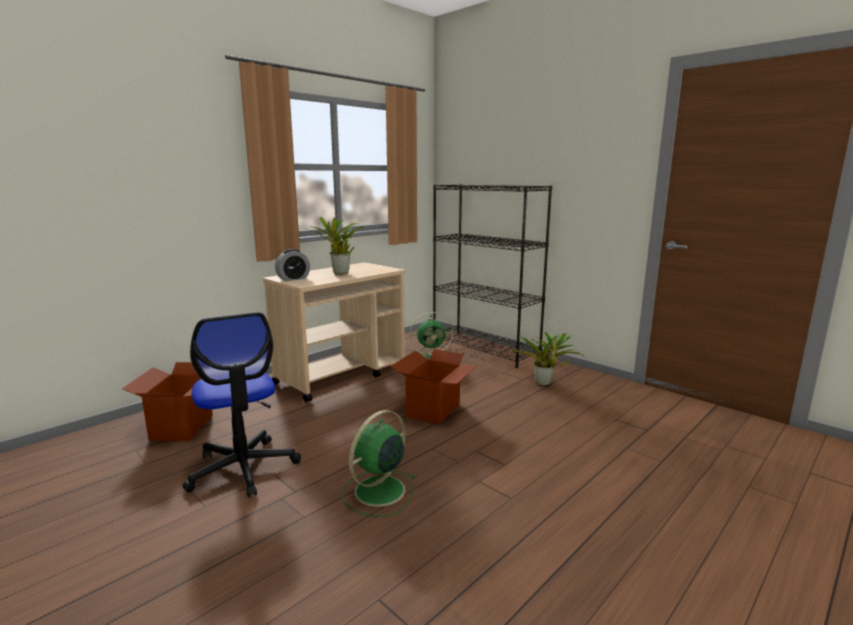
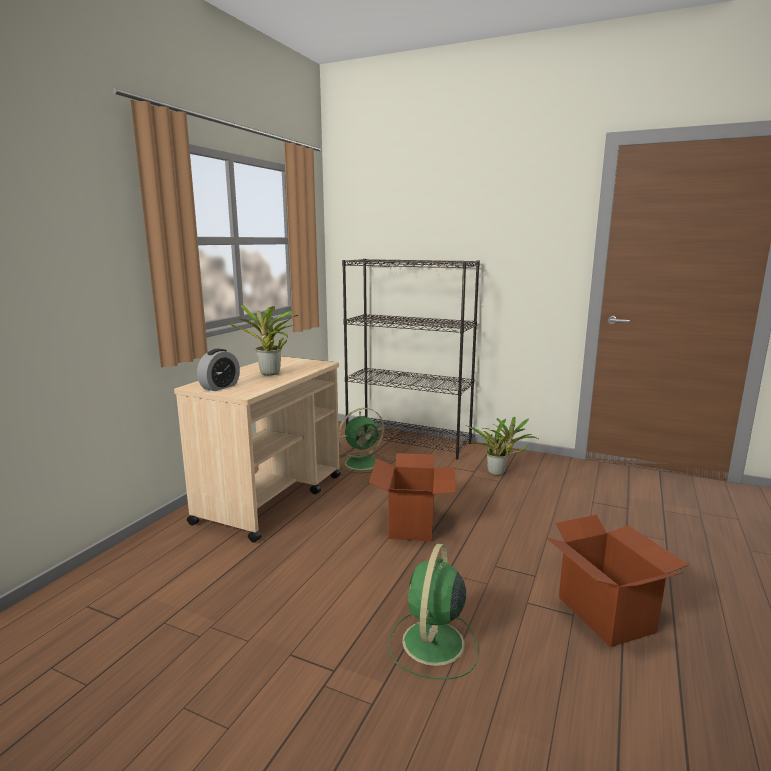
camera: 20 degrees left, 0 degrees up
(183, 427) = (104, 613): cardboard box -> cardboard box (606, 614)
(243, 468) = (239, 655): office chair -> none

